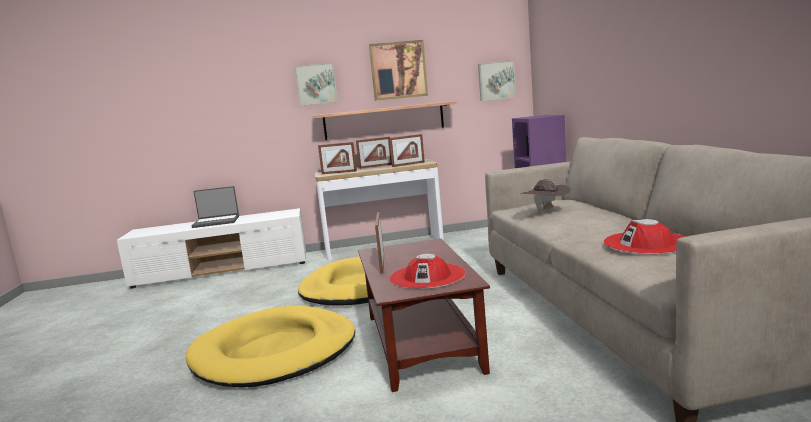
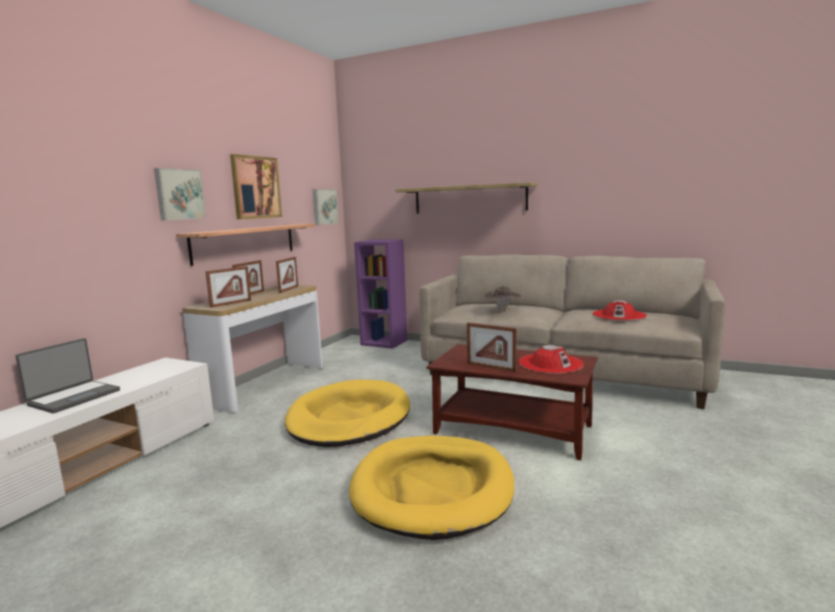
camera: 55 degrees left, 0 degrees up
(612, 61) = (469, 199): none -> shelf

